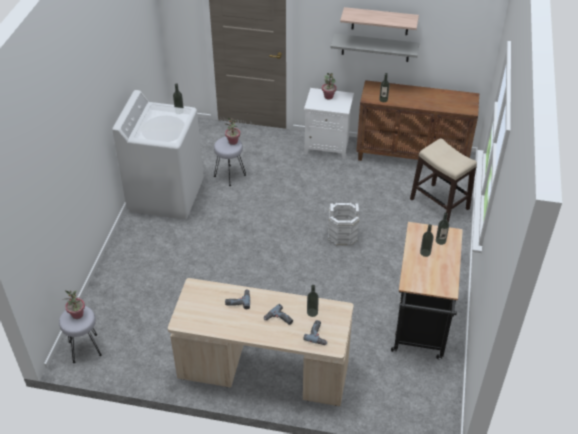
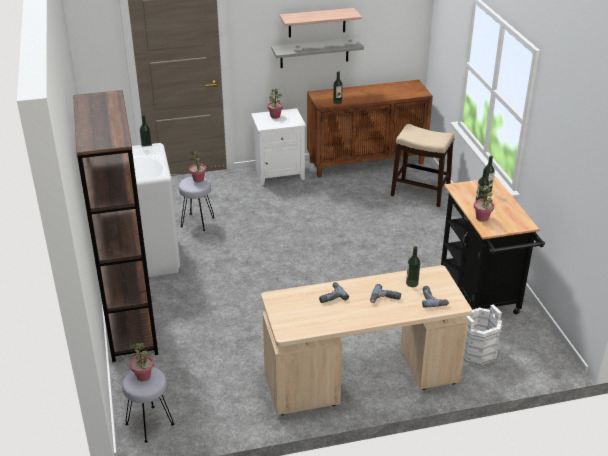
camera: 25 degrees left, 10 degrees down
(124, 254) = (131, 322): none -> brown bookcase
(342, 236) = (350, 242): white bucket -> white bucket (476, 352)
(414, 269) = (482, 218): none -> potted plant

